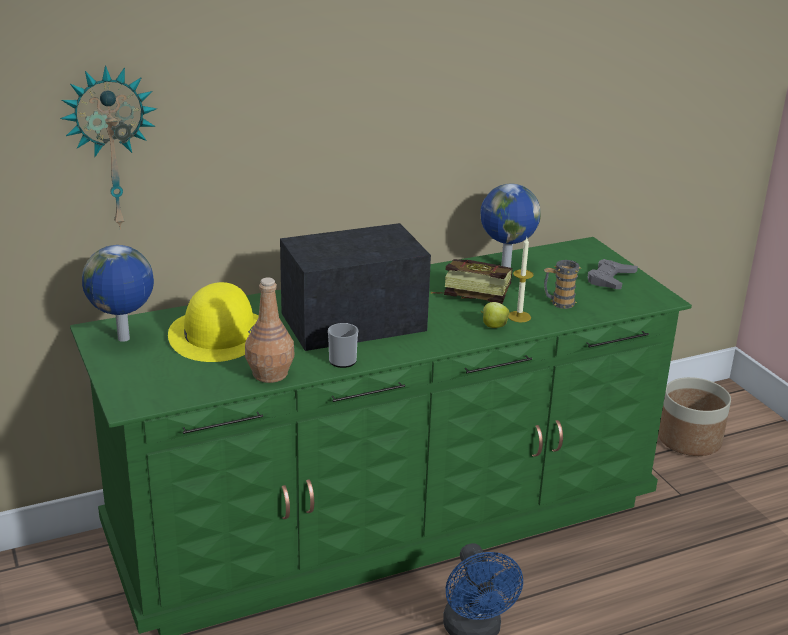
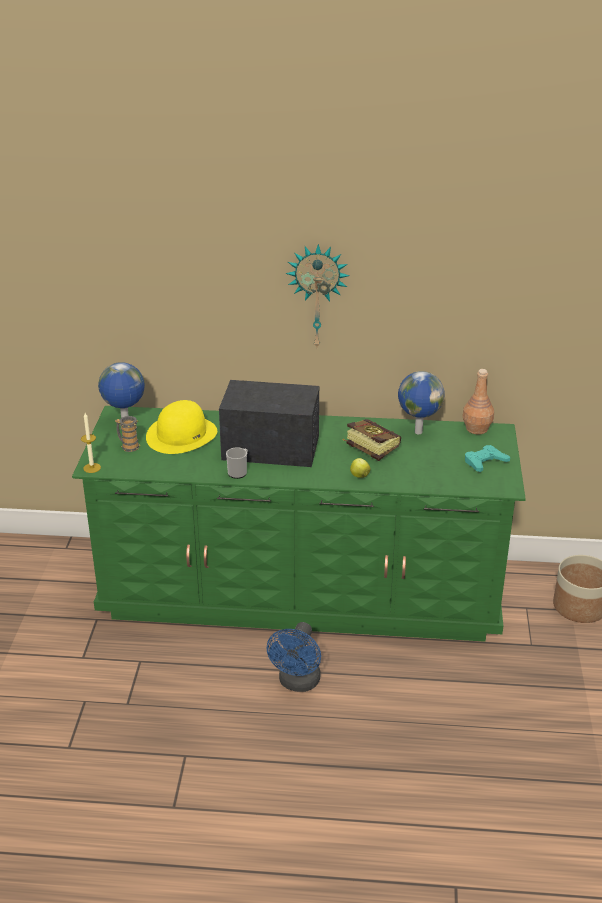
camera: 30 degrees right, 5 degrees up
(111, 147) = (134, 299): wall clock -> wall clock (317, 296)
(270, 374) = (186, 470): brown bottle -> brown bottle (477, 429)
(519, 316) = (385, 473): candle -> candle (92, 468)
(558, 303) = (424, 470): mug -> mug (128, 446)
(610, 279) = (485, 462): grey game controller -> turquoise game controller

